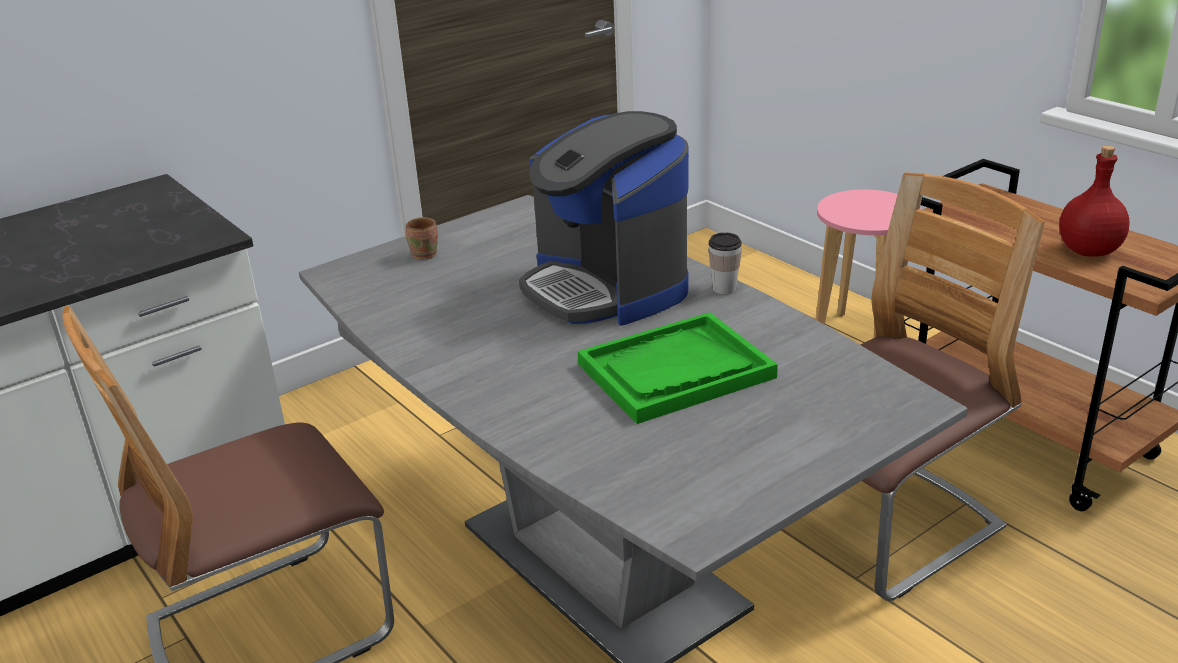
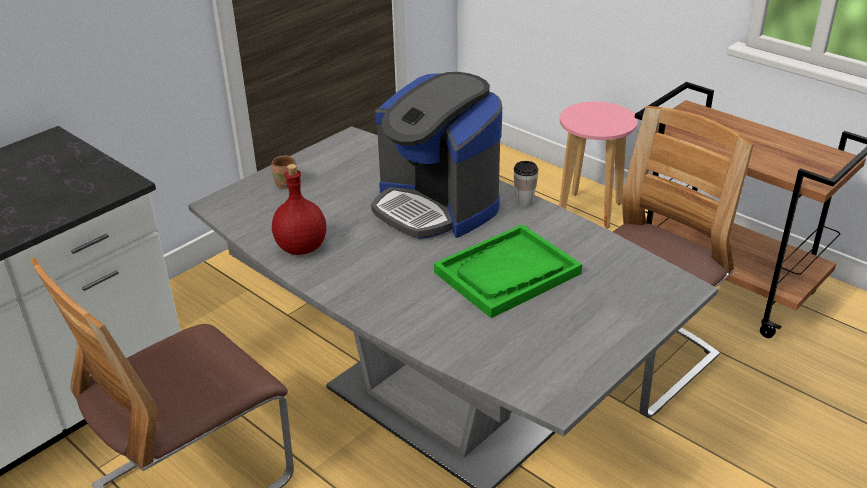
camera: 10 degrees left, 5 degrees up
(1088, 251) = (771, 154): red bottle -> red bottle (302, 247)

